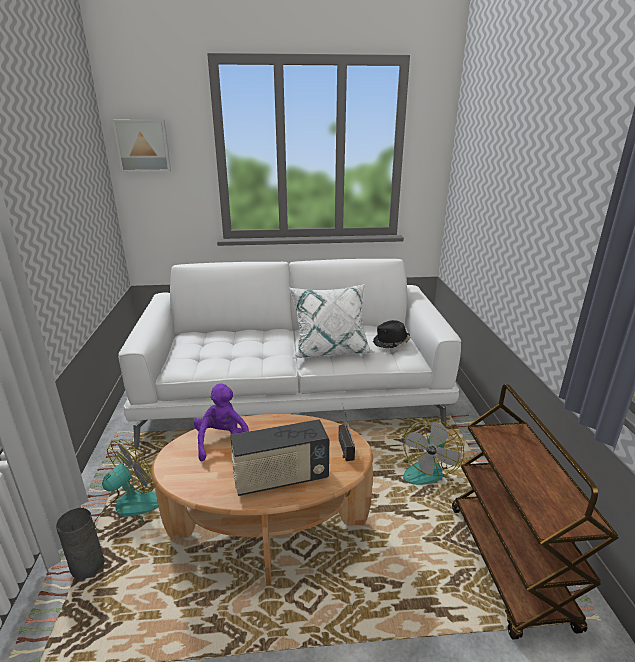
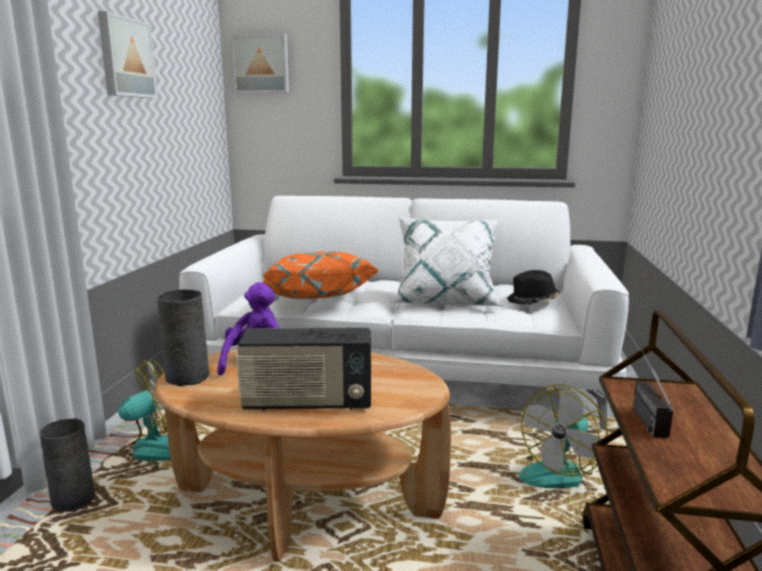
camera: 15 degrees right, 10 degrees down
(42, 174) = (125, 58): none -> picture
(175, 466) = (188, 376): none -> grey vase
(233, 360) = (316, 300): none -> orange pillow
(343, 443) = (411, 382): radio -> radio (642, 414)

